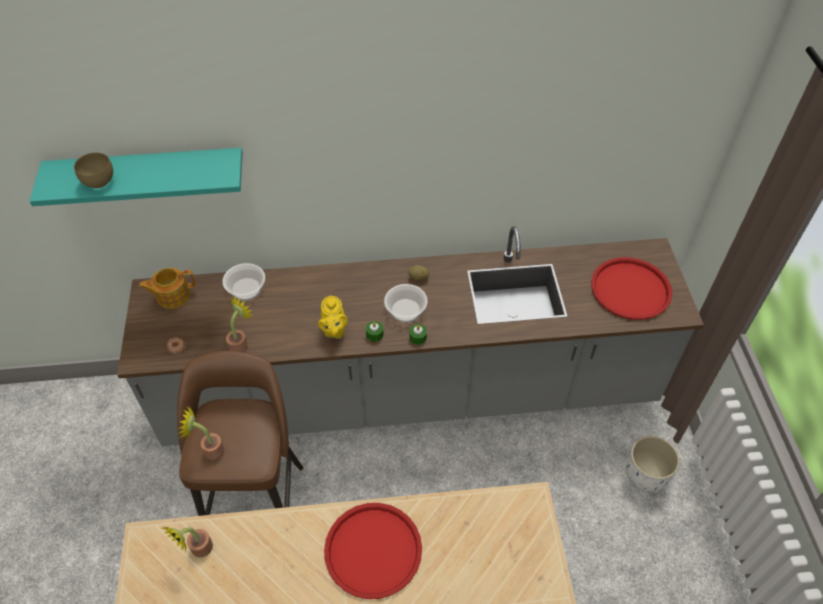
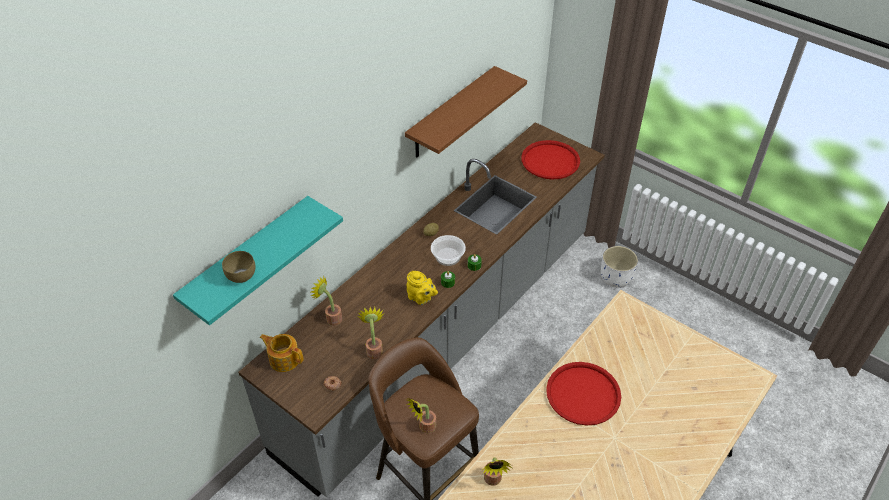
camera: 45 degrees left, 5 degrees down
(172, 296) = (284, 359): teapot -> teapot turned 90 degrees clockwise
(246, 289) = (331, 318): bowl -> potted plant
(503, 159) = (451, 113): none -> brown shelf

